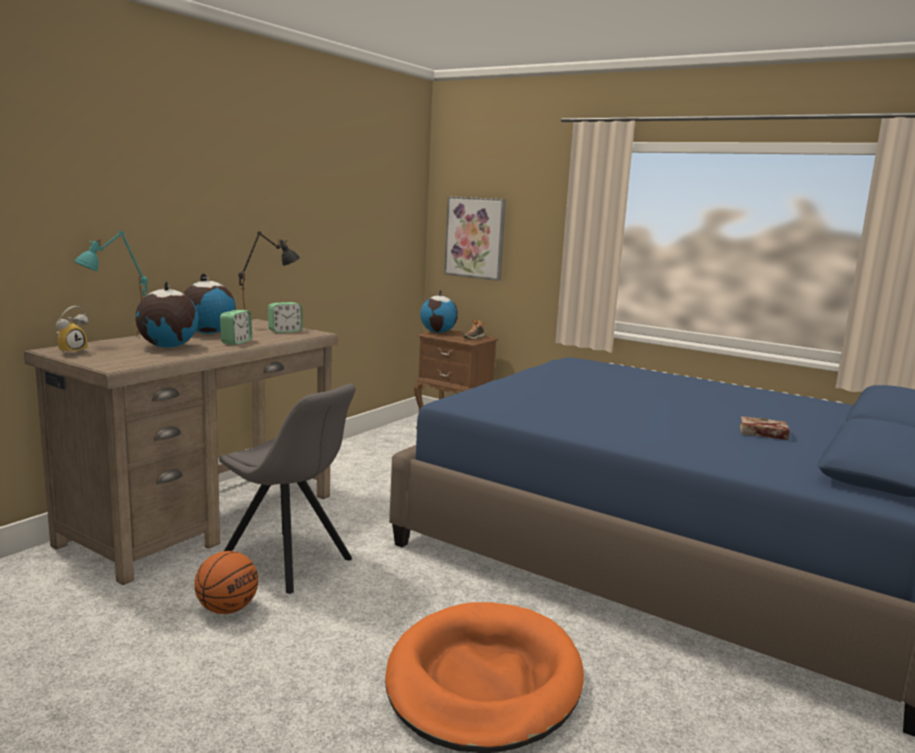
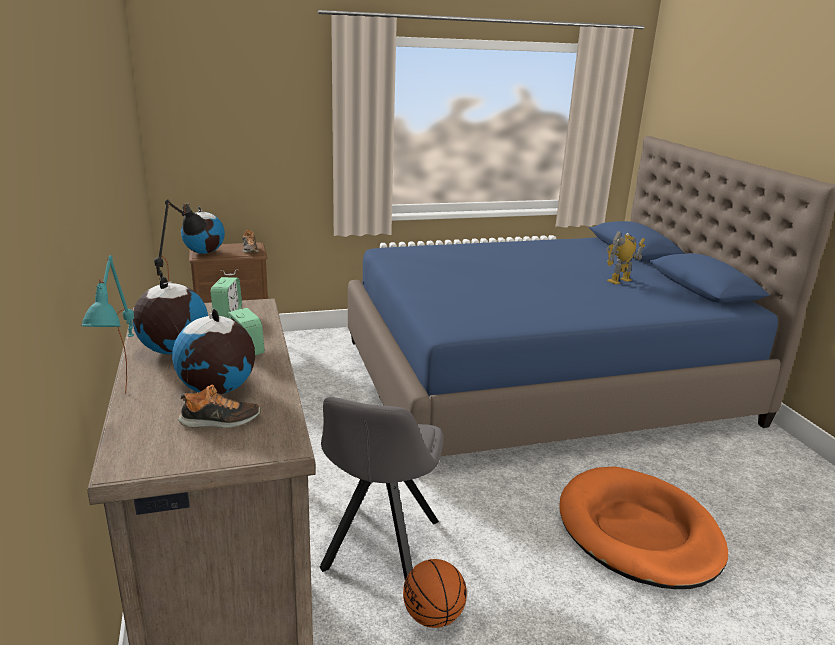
camera: 50 degrees left, 10 degrees up
(71, 352) = (156, 454): alarm clock -> none
(127, 353) = (220, 421): none -> shoe
(287, 561) = (380, 545): grey chair -> grey chair turned 120 degrees clockwise
(475, 238) = (215, 140): picture -> none
(761, 433) = (619, 281): book -> toy robot

